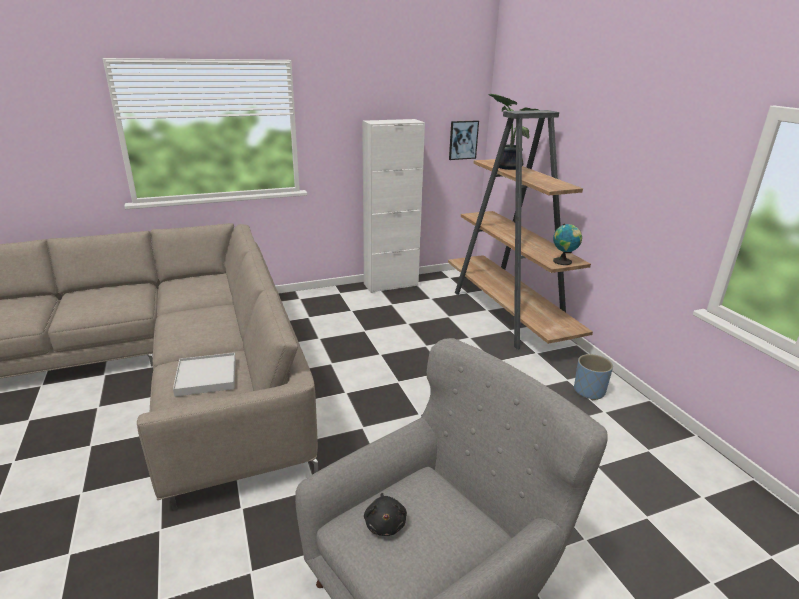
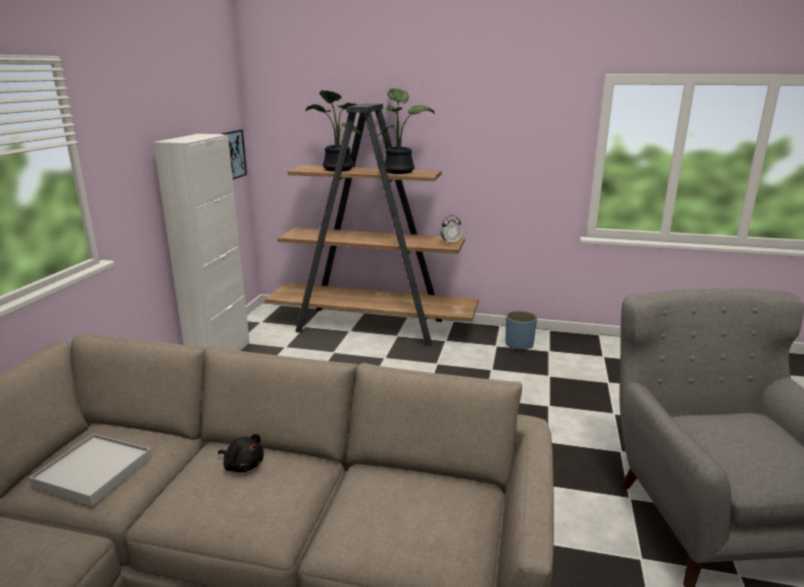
camera: 55 degrees left, 5 degrees down
(206, 377) = (406, 509): white tray -> white tray (94, 472)
(385, 523) = (750, 456): black plush toy -> black plush toy (243, 465)
(544, 180) = (400, 171): none -> potted plant
(563, 262) = (450, 242): globe -> alarm clock

